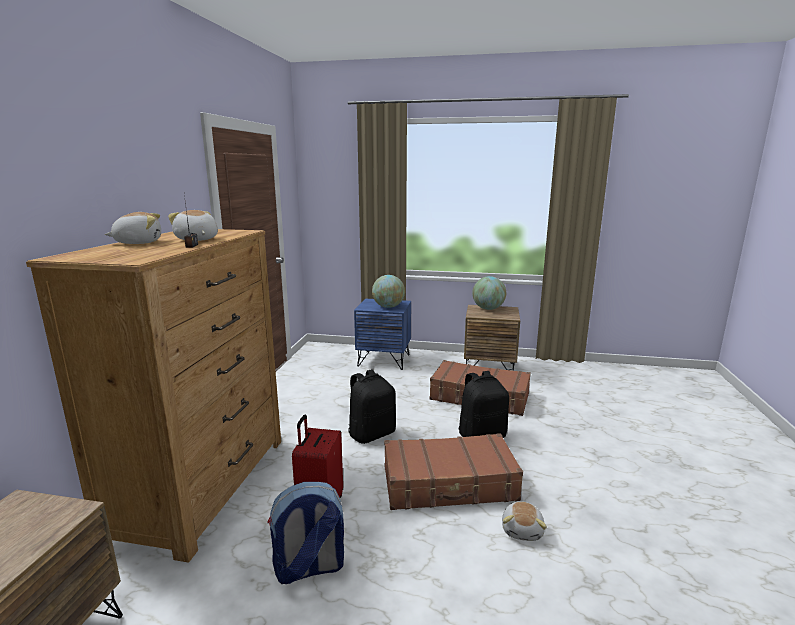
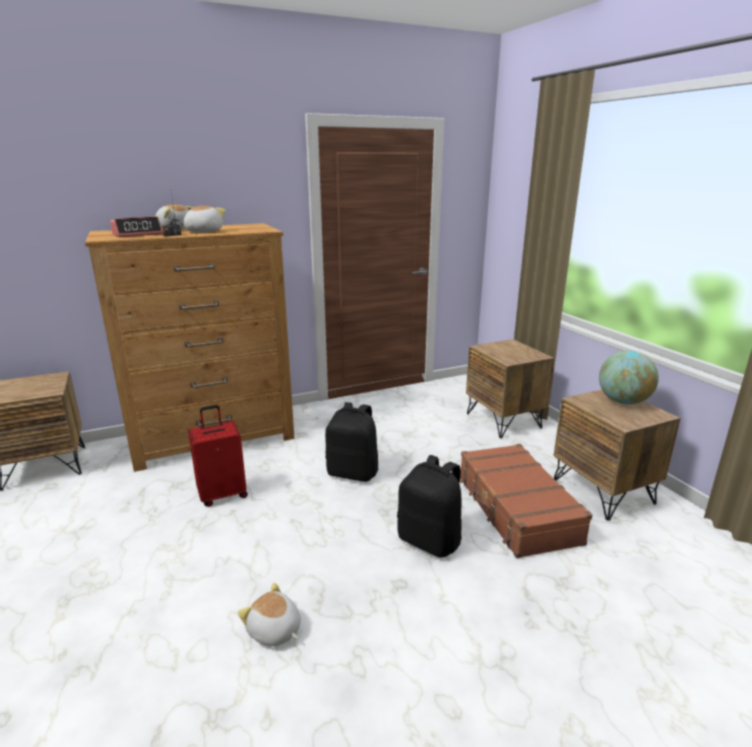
camera: 55 degrees right, 5 degrees up
(143, 251) = (137, 234): none -> alarm clock
(309, 568) = (150, 521): backpack -> none
(384, 360) = (504, 420): blue nightstand -> brown nightstand
(388, 307) = (509, 355): globe -> none
(449, 484) = (313, 550): brown suitcase -> none
(523, 530) = (274, 631): plush toy -> plush toy turned 60 degrees clockwise

